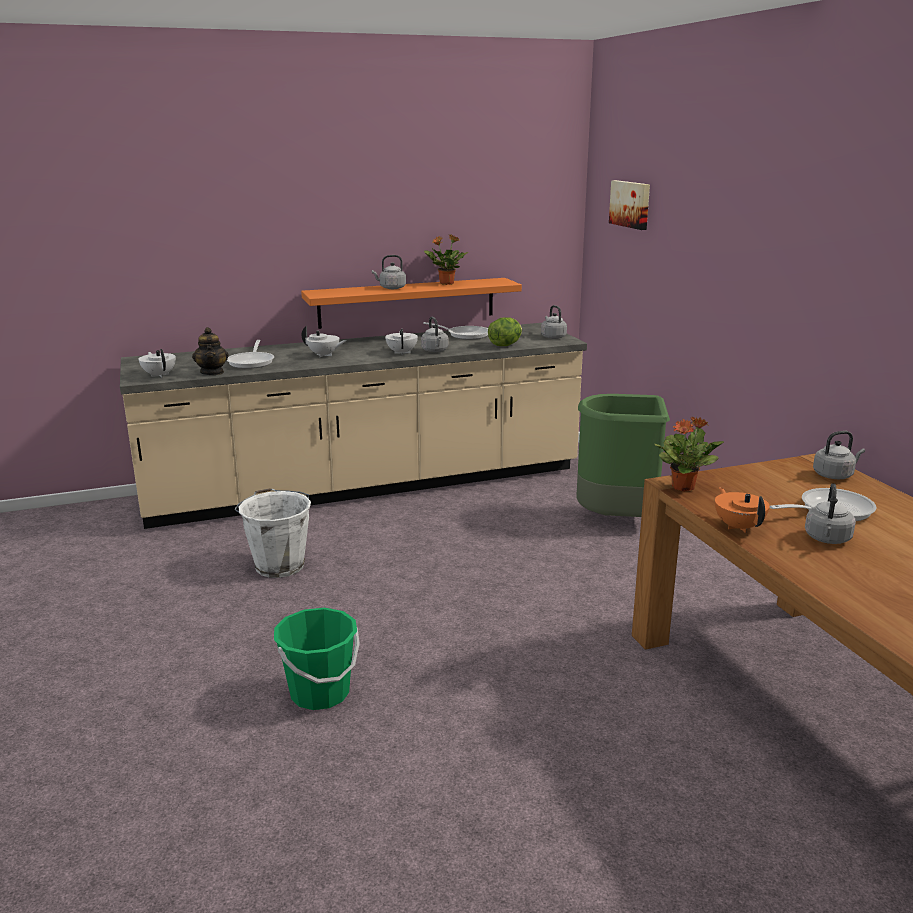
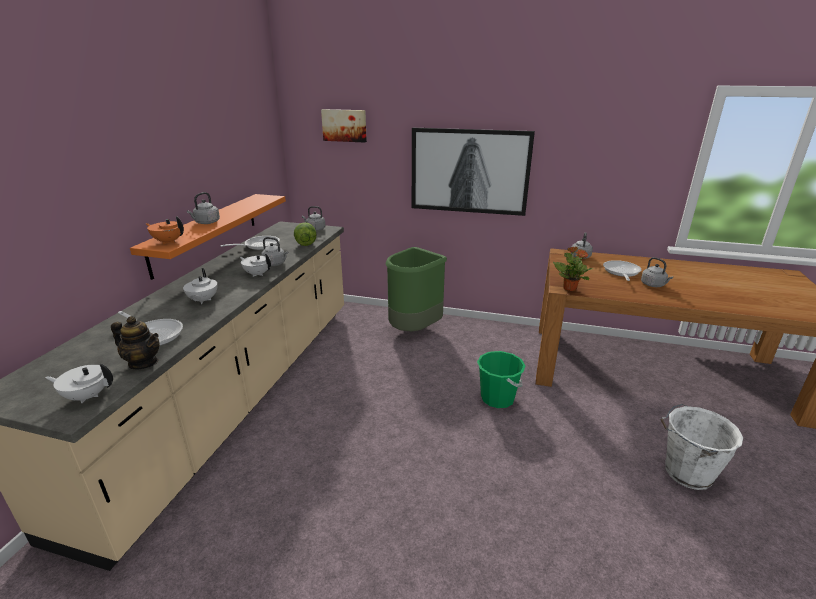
camera: 55 degrees left, 5 degrees up
(279, 565) = (305, 494): white bucket -> white bucket (686, 472)
(320, 693) = (513, 545): green bucket -> green bucket (497, 398)
(324, 355) = (203, 300): white teapot -> white teapot turned 120 degrees clockwise
(446, 283) = (234, 208): potted plant -> none
(738, 291) = (469, 171): none -> picture
(738, 527) = (629, 296): orange teapot -> orange teapot (168, 241)

